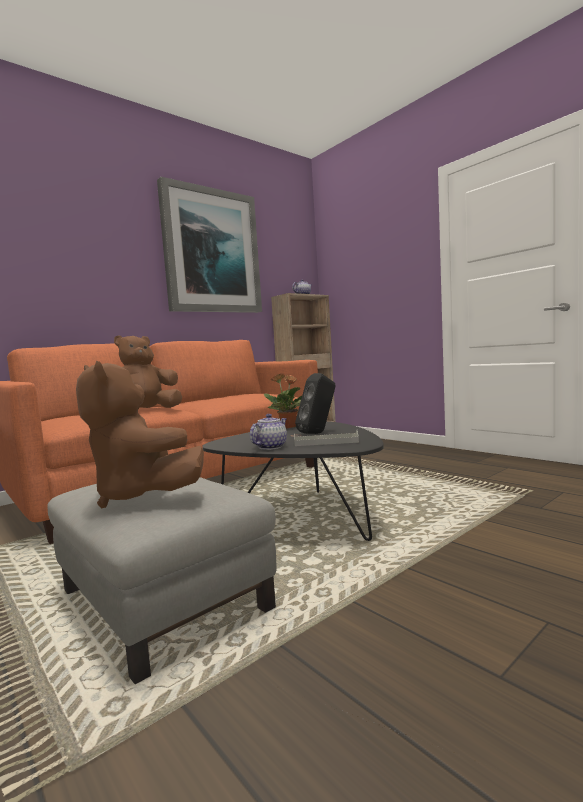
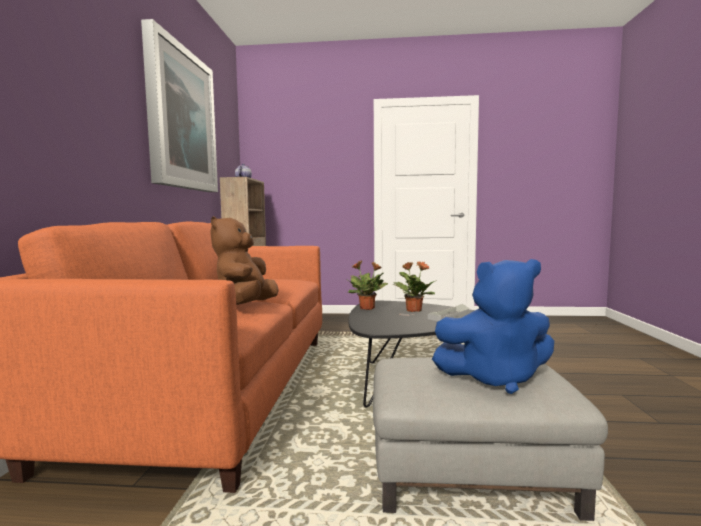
camera: 45 degrees left, 0 degrees up
(141, 496) = (495, 378): brown plush toy -> blue plush toy
(270, 447) = (427, 325): teapot -> none
(318, 433) = (413, 310): black speaker -> potted plant

